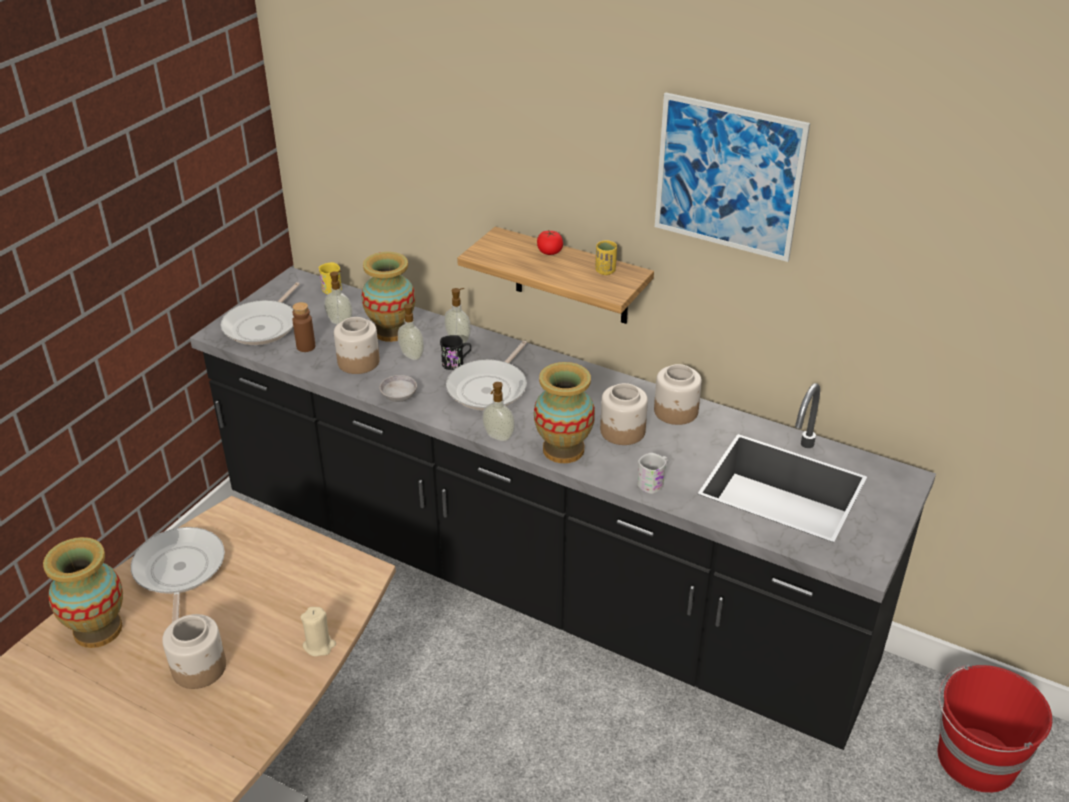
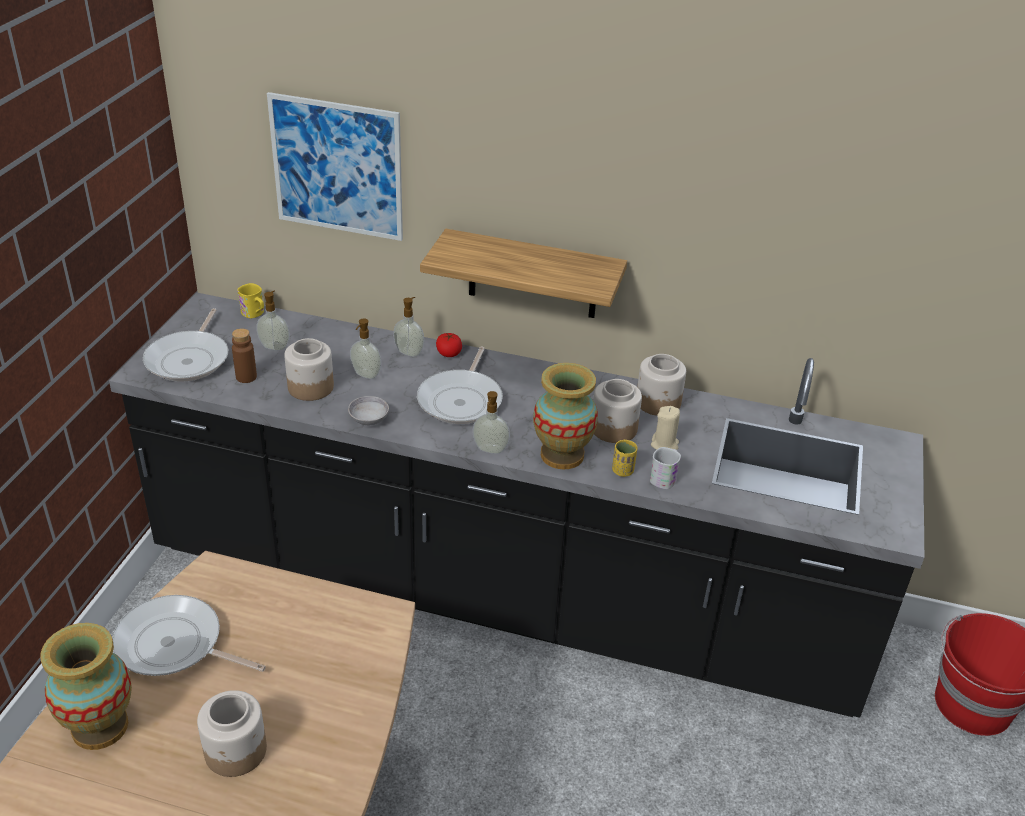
camera: 15 degrees left, 0 degrees up
(179, 572) = (174, 645): frying pan -> frying pan turned 45 degrees counterclockwise
(319, 645) = (364, 703): beige candle -> beige candle (664, 444)
(391, 331) = (334, 351): vase -> none
(456, 363) = (417, 377): black mug -> none
(549, 251) = (514, 249): tomato -> tomato (449, 353)
(605, 271) = (579, 264): yellow cup -> yellow cup (622, 471)
(728, 177) = (713, 156): picture -> picture (337, 167)

